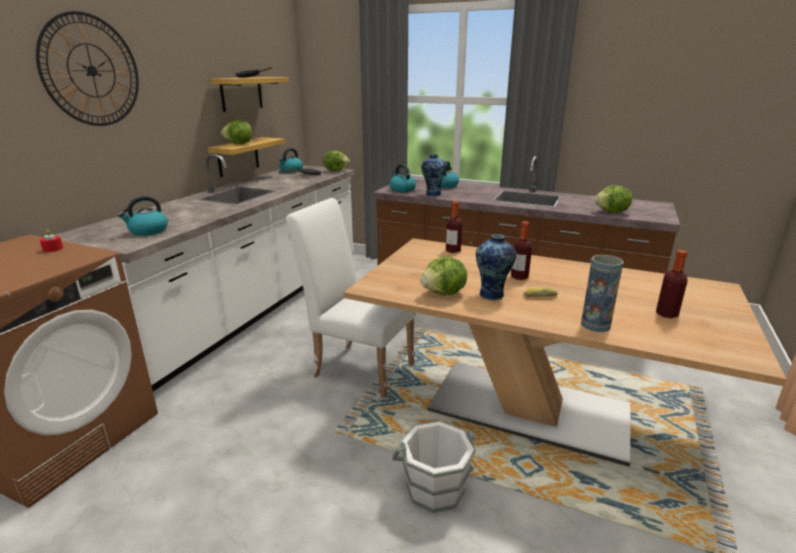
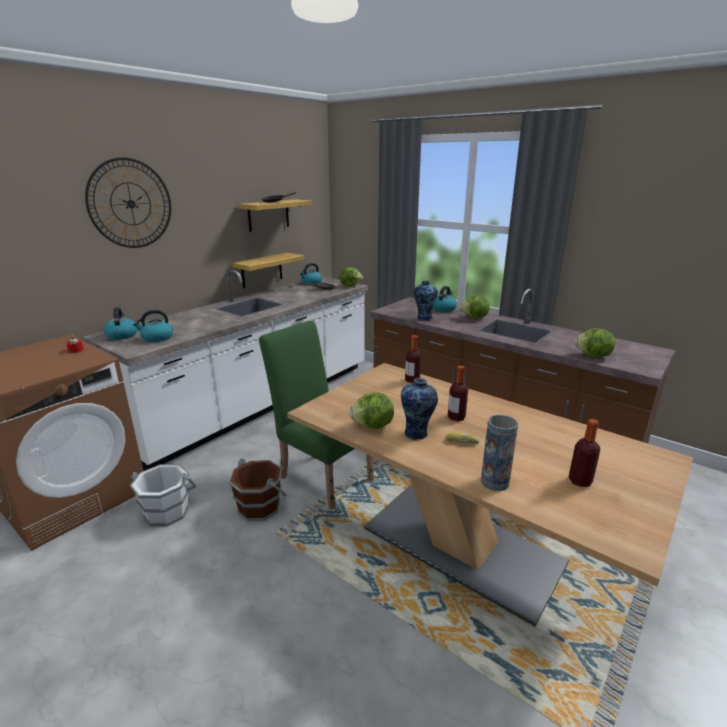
camera: 15 degrees right, 0 degrees up
(239, 144) = (260, 260): lettuce -> lettuce (474, 318)
(304, 408) = (260, 506): none -> brown bucket
(358, 367) = (322, 475): white chair -> green chair
(402, 189) = (398, 310): kettle -> kettle (122, 335)
(434, 487) = (337, 604): white bucket -> white bucket (167, 511)

